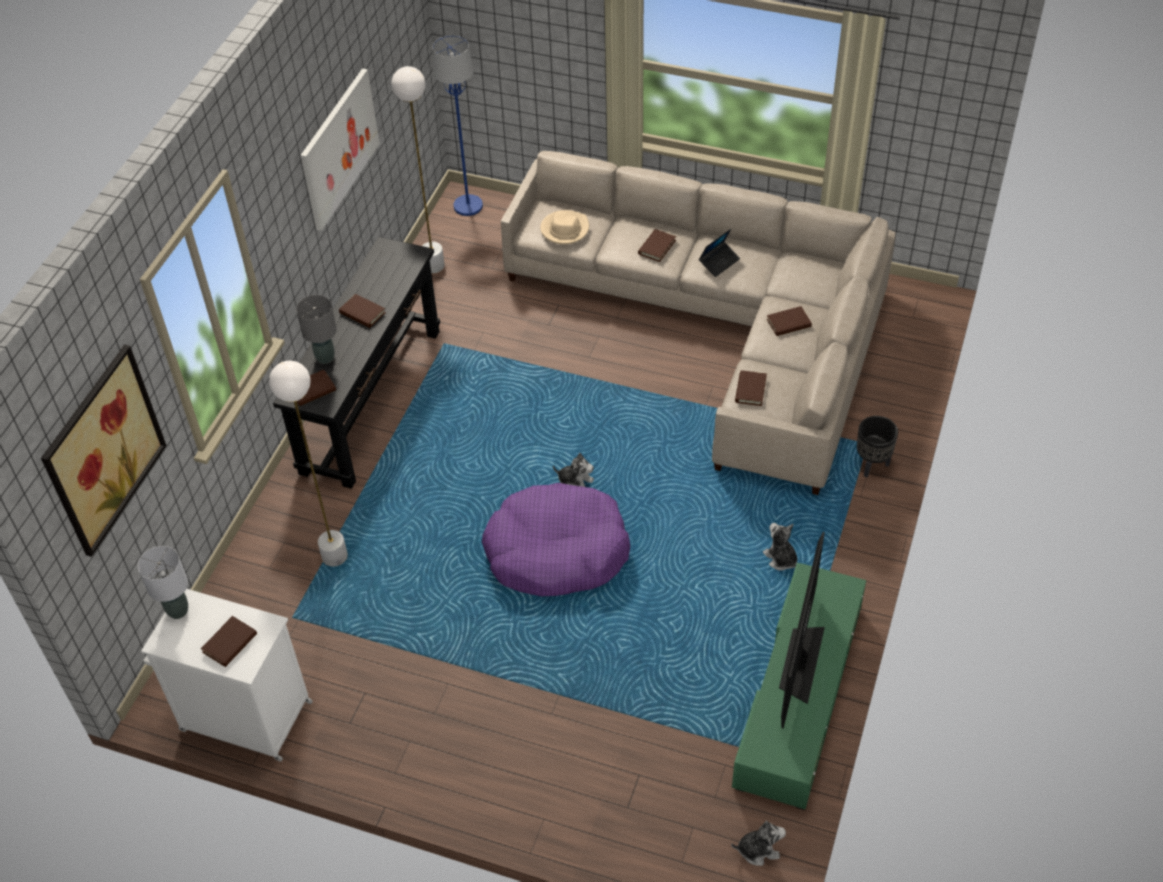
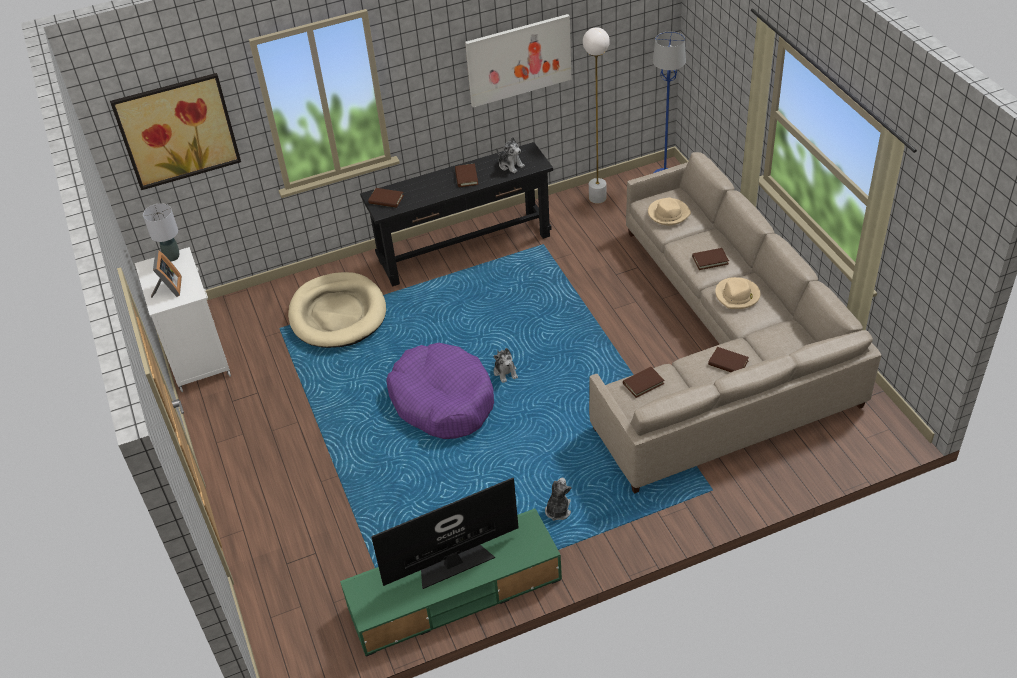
camera: 50 degrees right, 5 degrees down
(230, 643) = (169, 289): brown book -> picture frame
(325, 358) = (415, 188): grey table lamp -> none
(334, 556) = (338, 314): white floor lamp -> beige dog bed
(719, 262) = (737, 295): laptop -> beige hat
(758, 849) = (314, 651): plush toy -> plush toy (510, 165)
(872, 465) = (696, 505): black planter -> none

